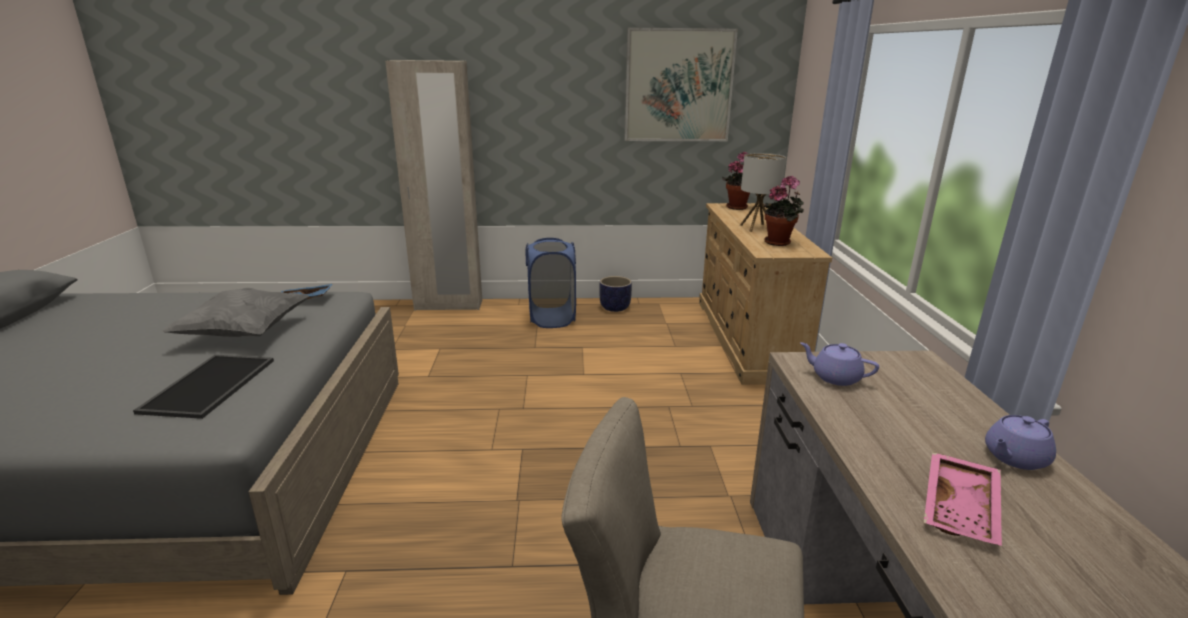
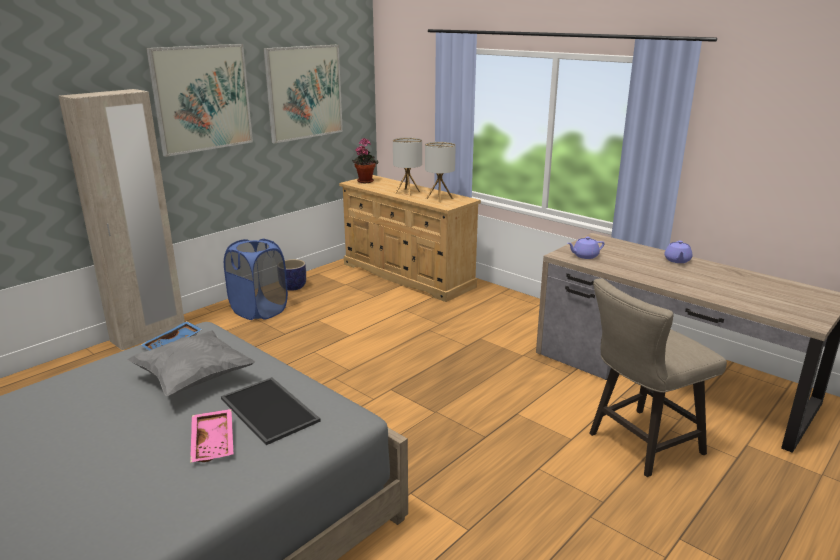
camera: 45 degrees left, 0 degrees up
(542, 79) = (202, 98): none -> picture
(779, 242) = (439, 198): potted plant -> table lamp
(962, 509) = (692, 281): pink tray -> pink tray (214, 442)

